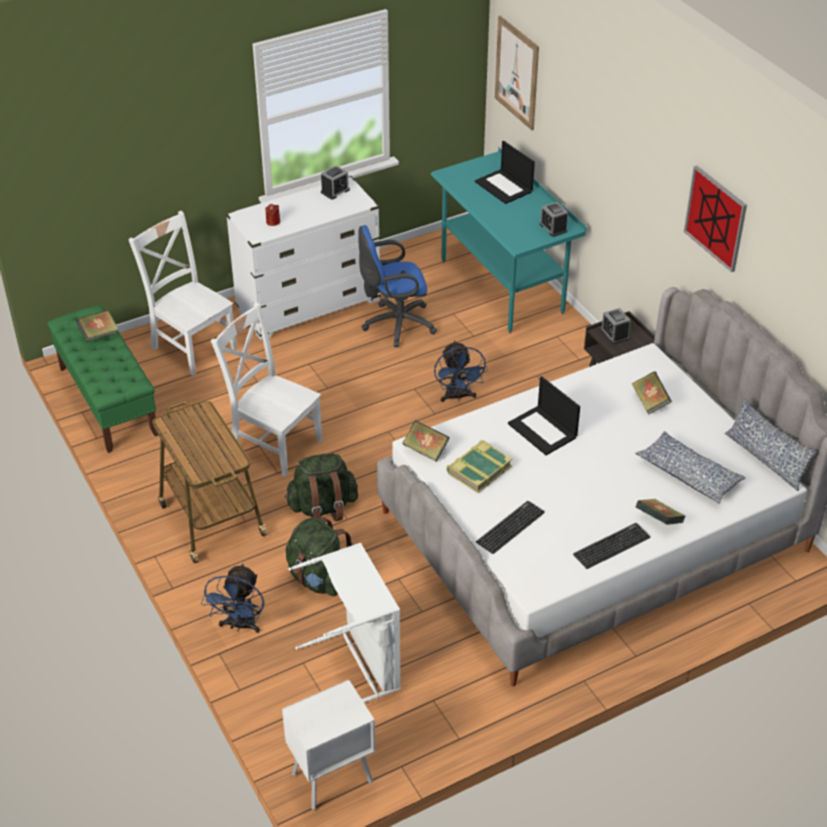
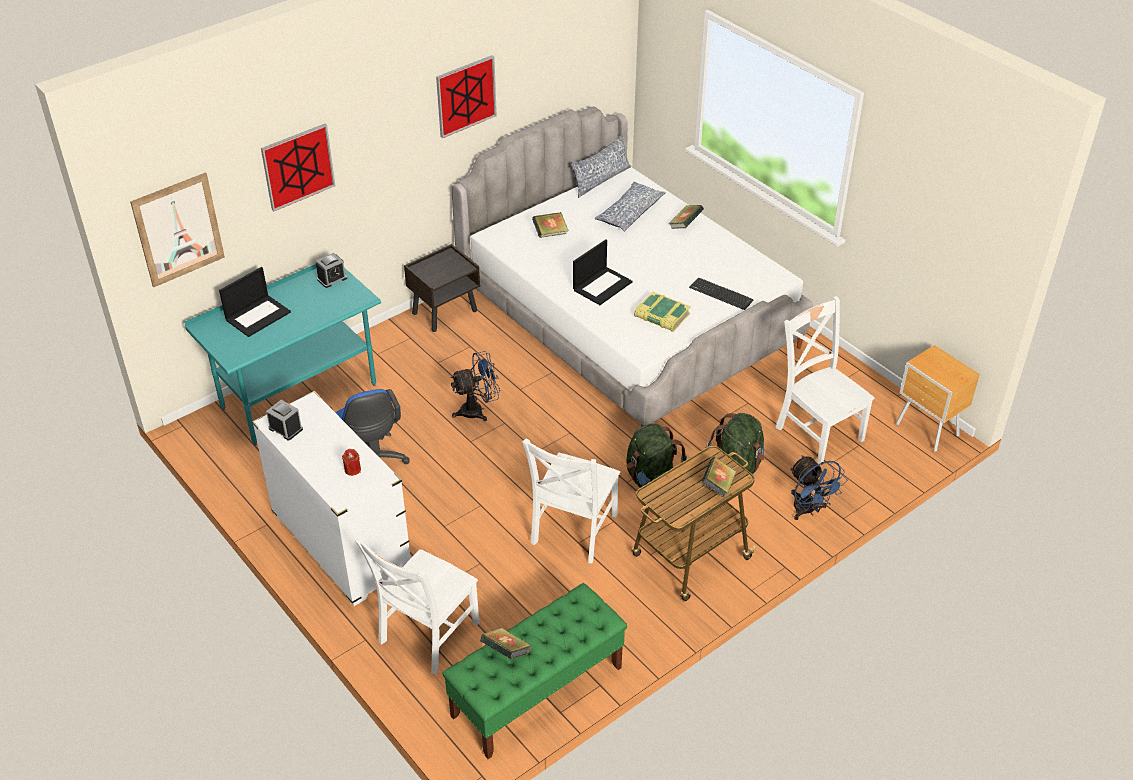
camera: 100 degrees left, 0 degrees up
(240, 625) = (808, 510): blue fan -> blue fan turned 60 degrees clockwise
(330, 778) = (927, 431): white nightstand -> brown nightstand
(358, 665) = (817, 431): white laundry basket -> white chair
(425, 450) = (648, 348): book -> book (717, 486)
(588, 117) = (298, 166): none -> picture
(611, 546) = (720, 245): keyboard -> none
(614, 334) = (436, 274): alarm clock -> none

